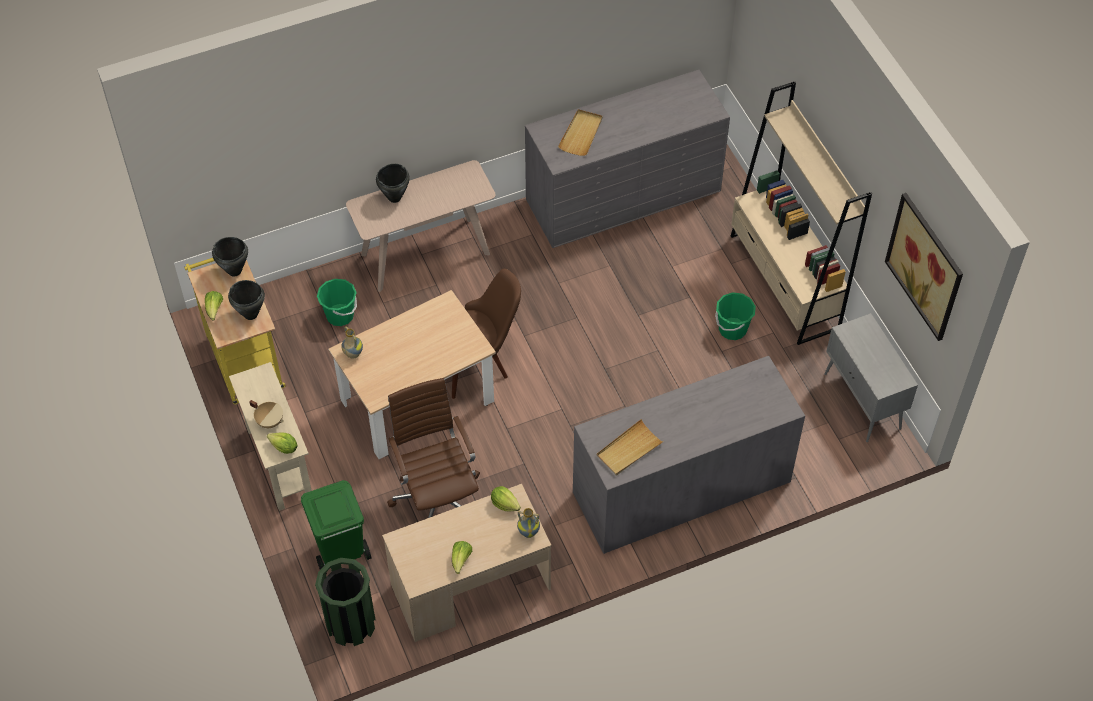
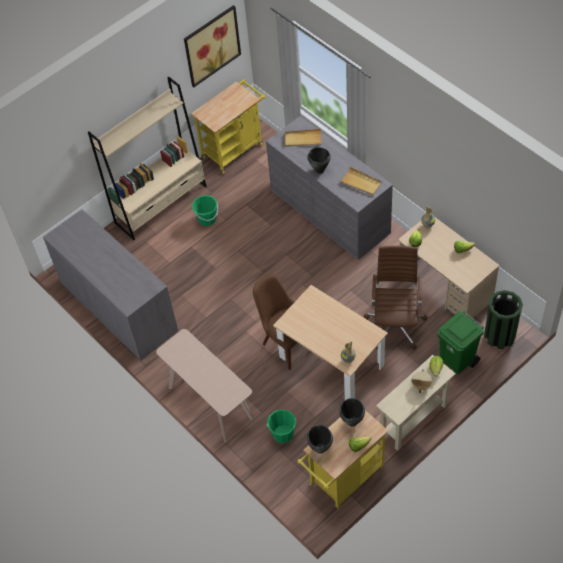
camera: 105 degrees left, 0 degrees up
(394, 197) = (208, 387): black cooking pot -> black cooking pot (319, 170)
(438, 498) = (395, 324): brown office chair -> brown office chair turned 135 degrees clockwise
(581, 134) = (124, 282): beige tray -> beige tray (302, 139)
(862, 402) = (235, 148): grey cabinet -> yellow cart

